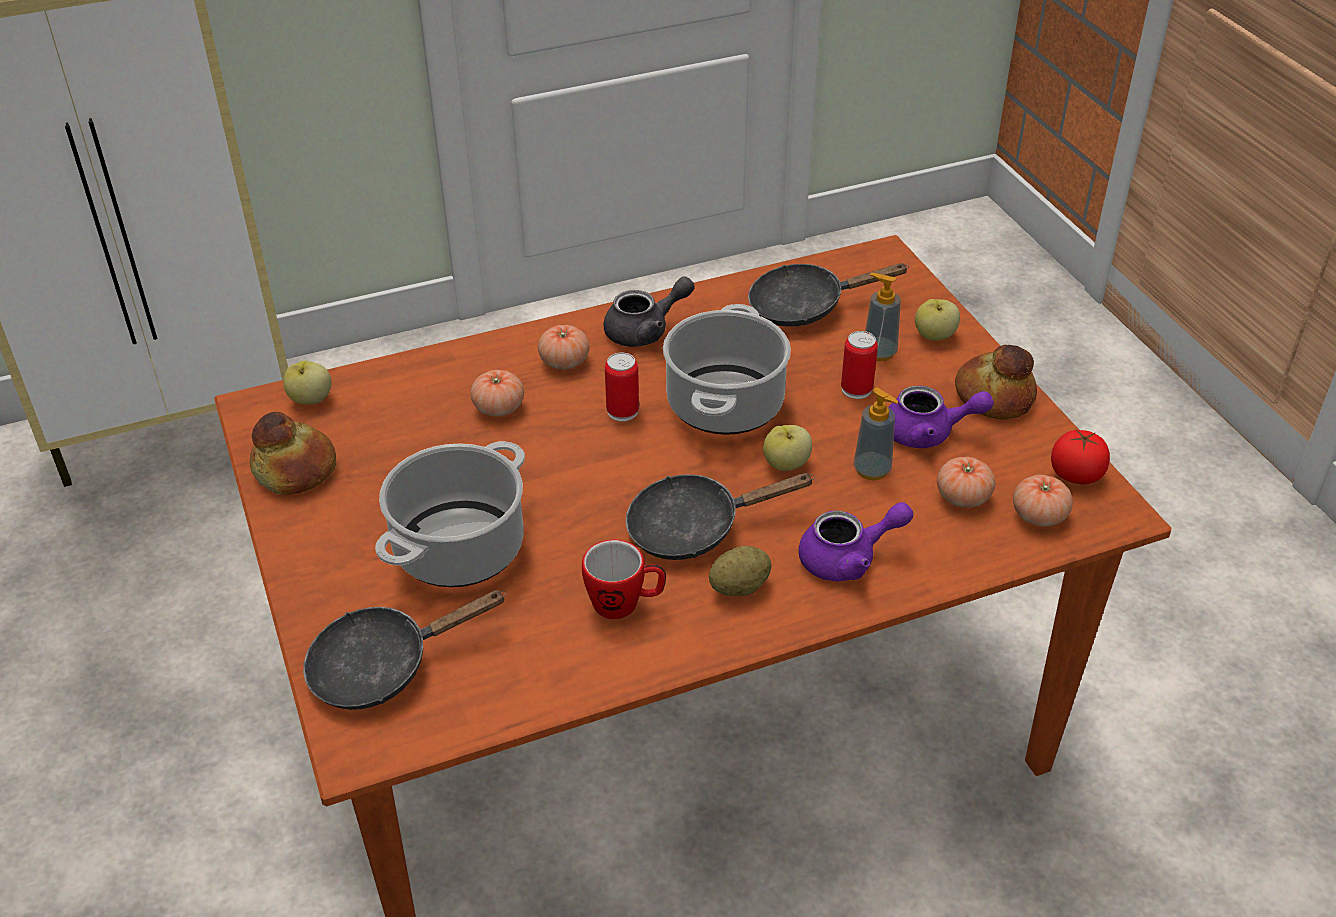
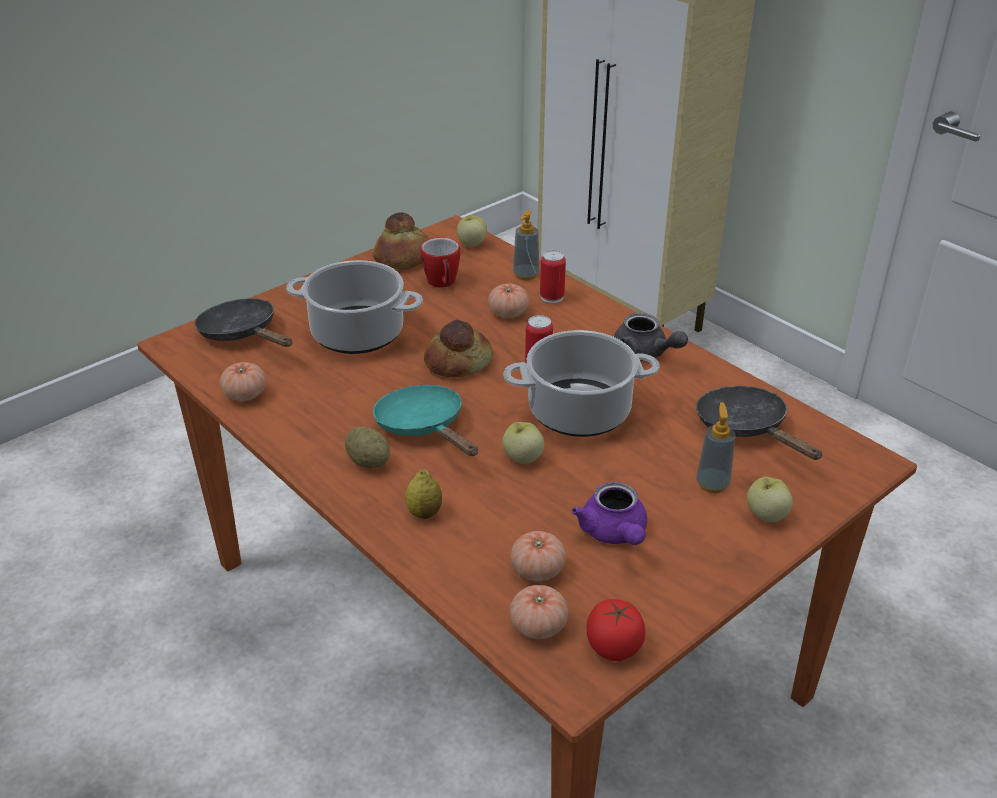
camera: 70 degrees right, 5 degrees down
(564, 361) = (579, 327): tomato -> tomato (245, 394)
(625, 604) = (330, 413): mug -> mug (442, 284)
(694, 528) = (424, 427): black frying pan -> turquoise frying pan
(848, 559) = (424, 513): purple teapot -> lemon
(856, 389) = (648, 479): can -> can (552, 297)
(872, 470) = (543, 507): soap dispenser -> soap dispenser (526, 275)
(993, 397) = (698, 569): bread -> bread (457, 361)

